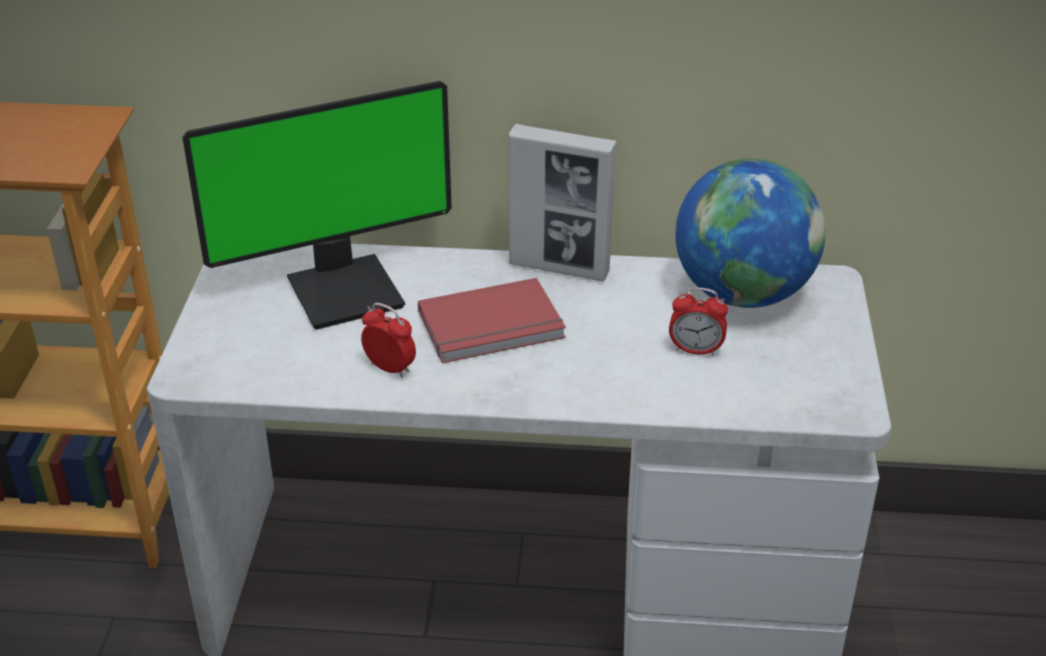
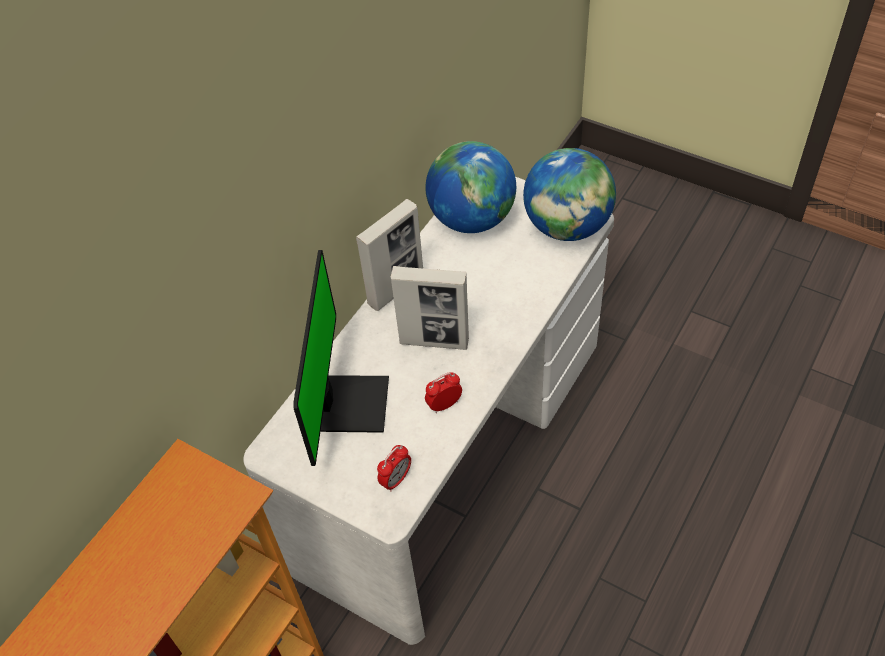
camera: 60 degrees left, 15 degrees up
(493, 327) = (434, 341): red book -> picture frame
(695, 350) = (509, 259): alarm clock -> alarm clock (396, 479)
(813, 389) = (567, 226): none -> globe

